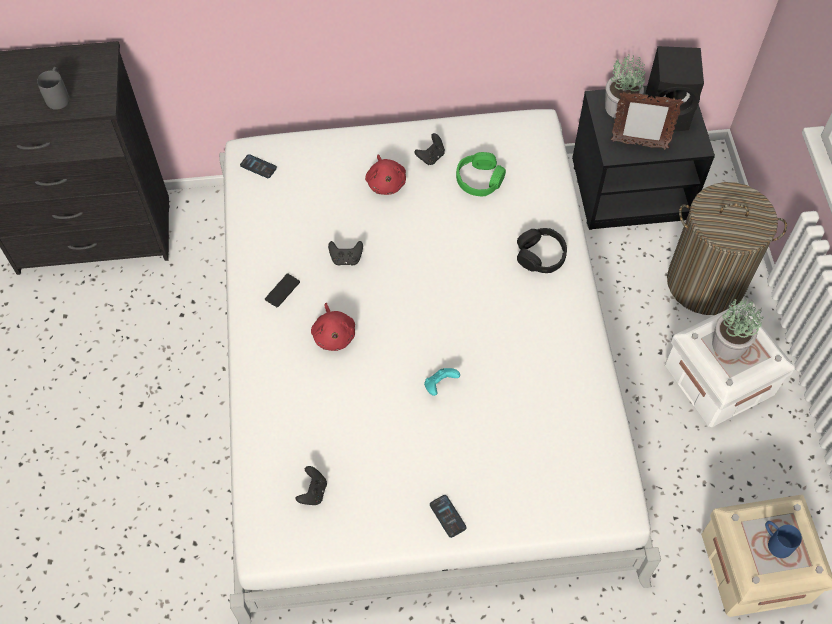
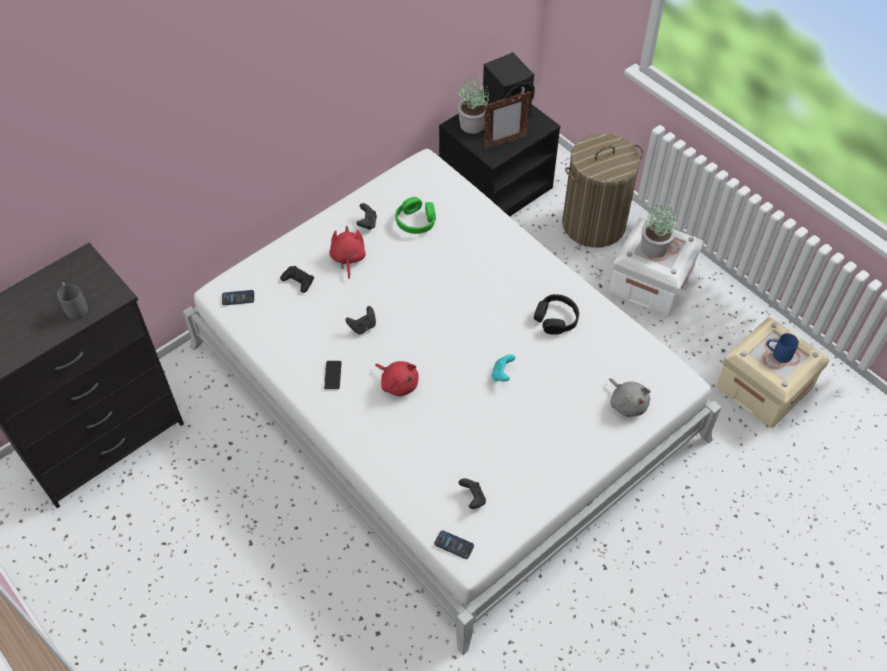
camera: 35 degrees left, 5 degrees down
(324, 180) = (298, 281): none -> black game controller
(386, 183) = (348, 258): red plush toy -> red plush toy turned 135 degrees counterclockwise
(447, 516) = (578, 456): phone -> phone (454, 545)
(540, 255) = (499, 250): black headphones -> black headphones (556, 319)
(543, 493) = (627, 403): none -> grey plush toy

